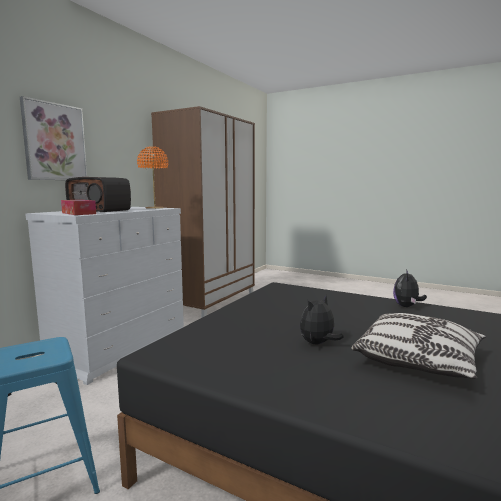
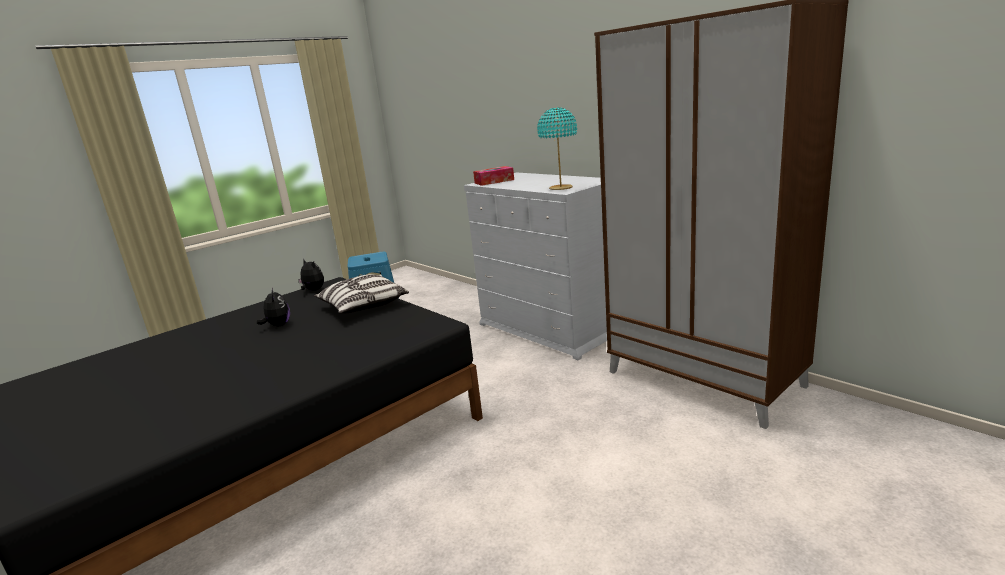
camera: 110 degrees right, 10 degrees up
(54, 142) = (541, 103): picture -> none
(101, 210) = (536, 180): radio -> none
(155, 208) = (560, 188): orange table lamp -> turquoise table lamp
(407, 306) = (283, 386): plush toy -> plush toy (313, 290)
(418, 361) = (205, 353): pillow -> pillow (363, 307)

